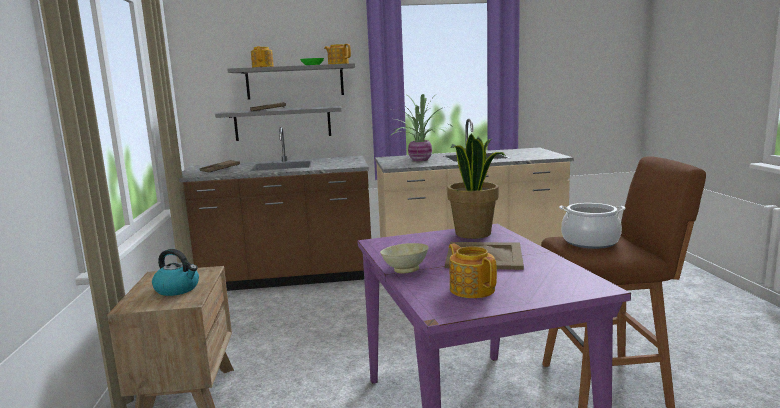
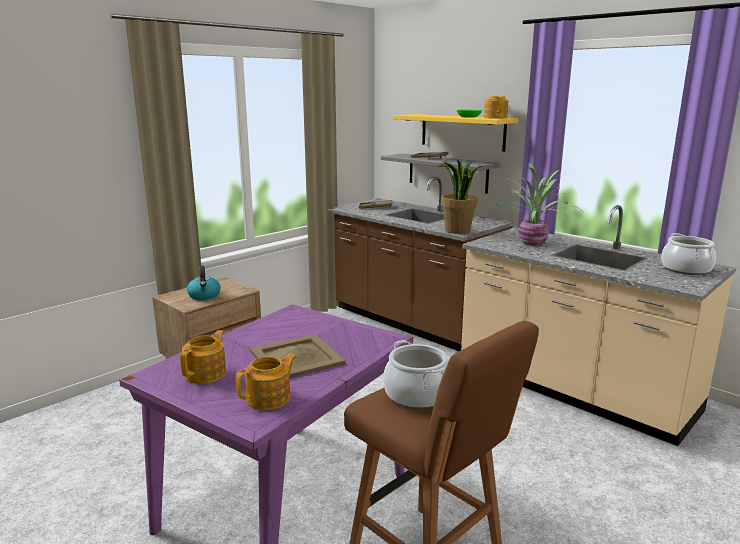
camera: 50 degrees right, 5 degrees up
(263, 67) = (426, 115): teapot -> teapot (269, 398)
(295, 82) = (462, 132): grey shelf -> yellow shelf
(405, 270) = (232, 339): beige bowl -> none
(473, 234) = (361, 336): potted plant -> potted plant (457, 231)
(528, 152) = (685, 269): none -> cooking pot

